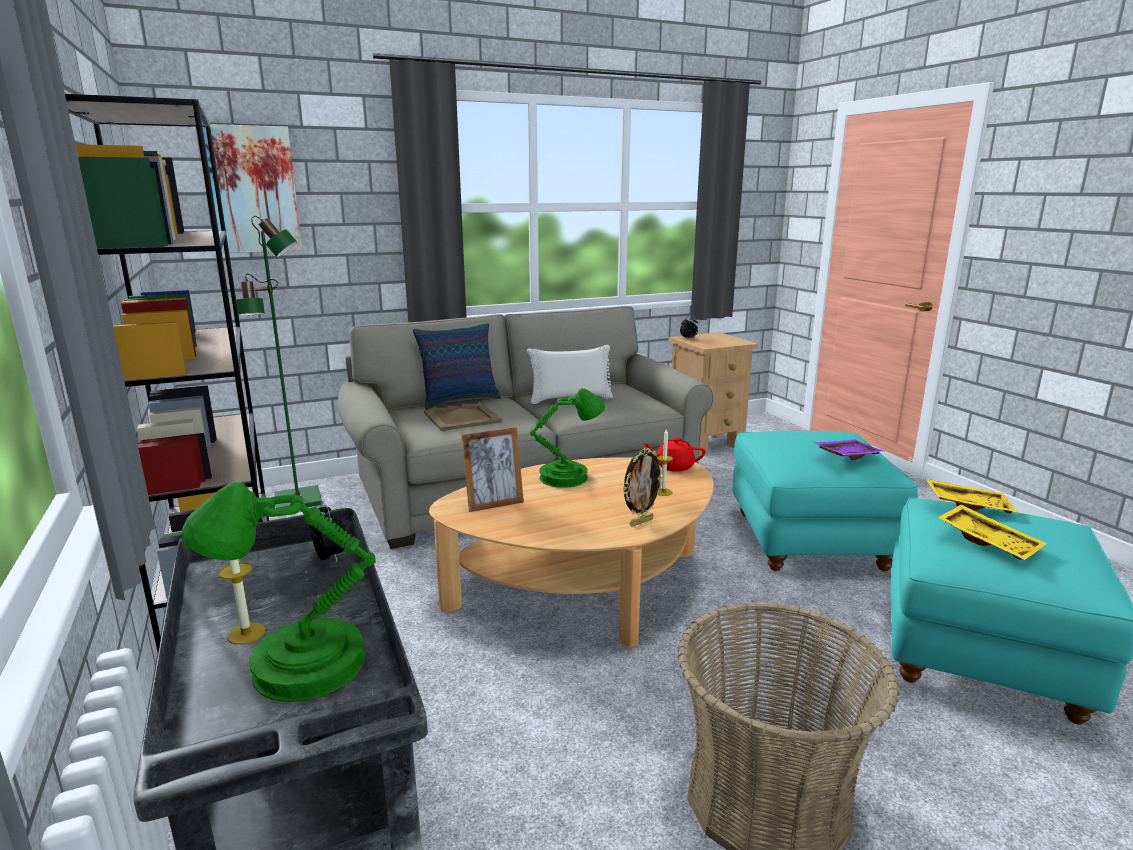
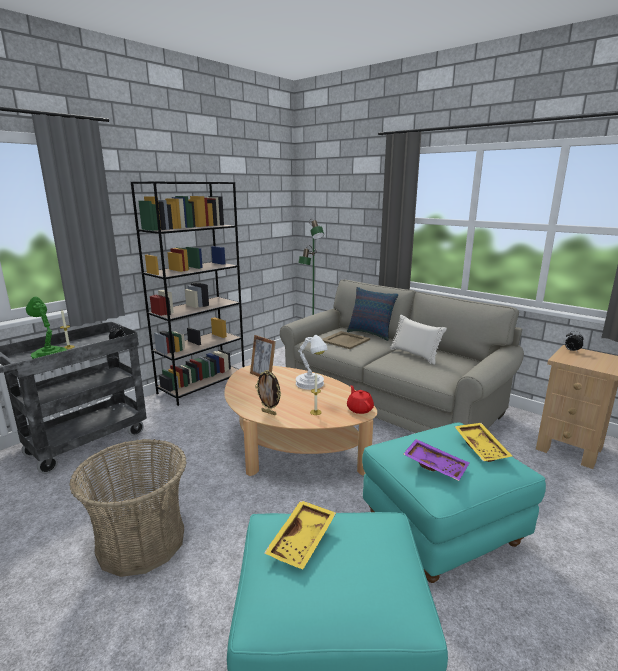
camera: 65 degrees right, 0 degrees up
(253, 190) = (329, 206): picture -> none
(568, 477) = (311, 384): green table lamp -> white table lamp
(968, 505) = (379, 533): yellow tray -> yellow tray (482, 447)

